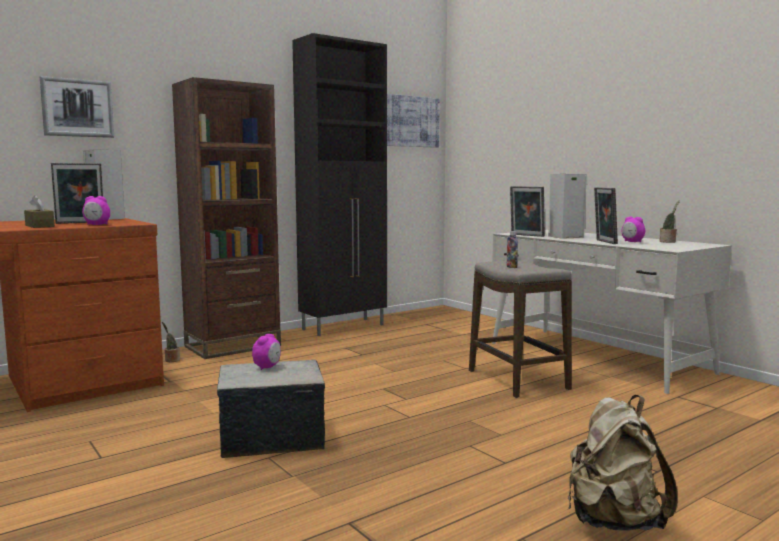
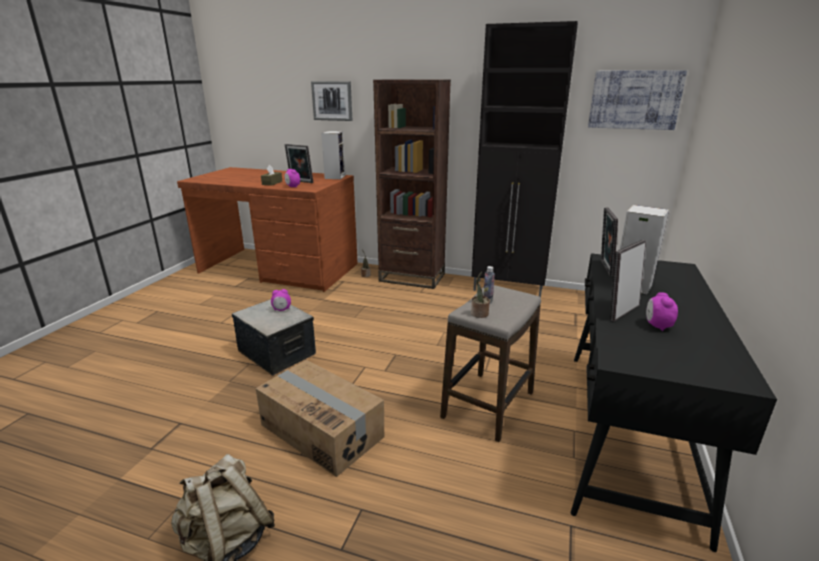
camera: 55 degrees right, 15 degrees up
(475, 445) = (322, 430): none -> cardboard box
(596, 357) = (626, 431): white desk -> black desk
(668, 242) = (708, 347): potted plant -> potted plant (479, 314)

